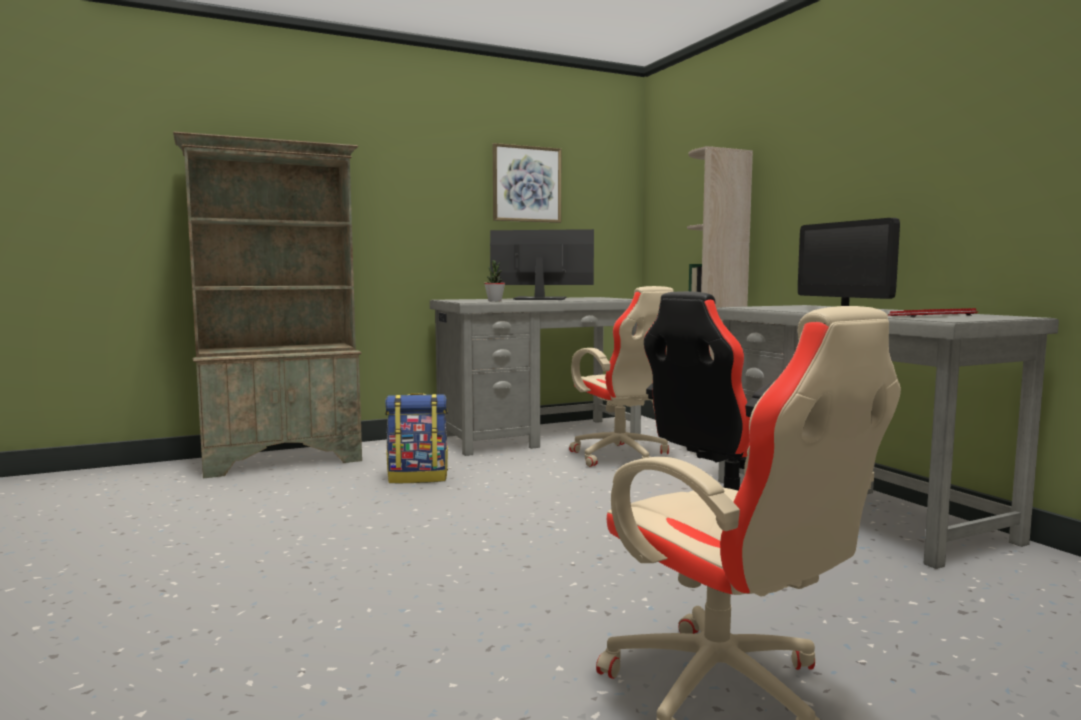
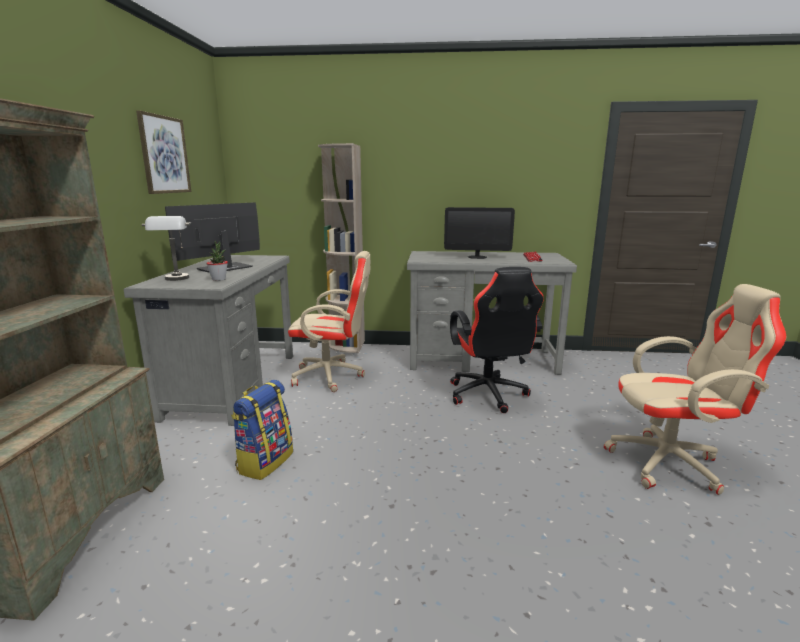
camera: 60 degrees left, 10 degrees up
(474, 299) = (176, 280): none -> grey table lamp

